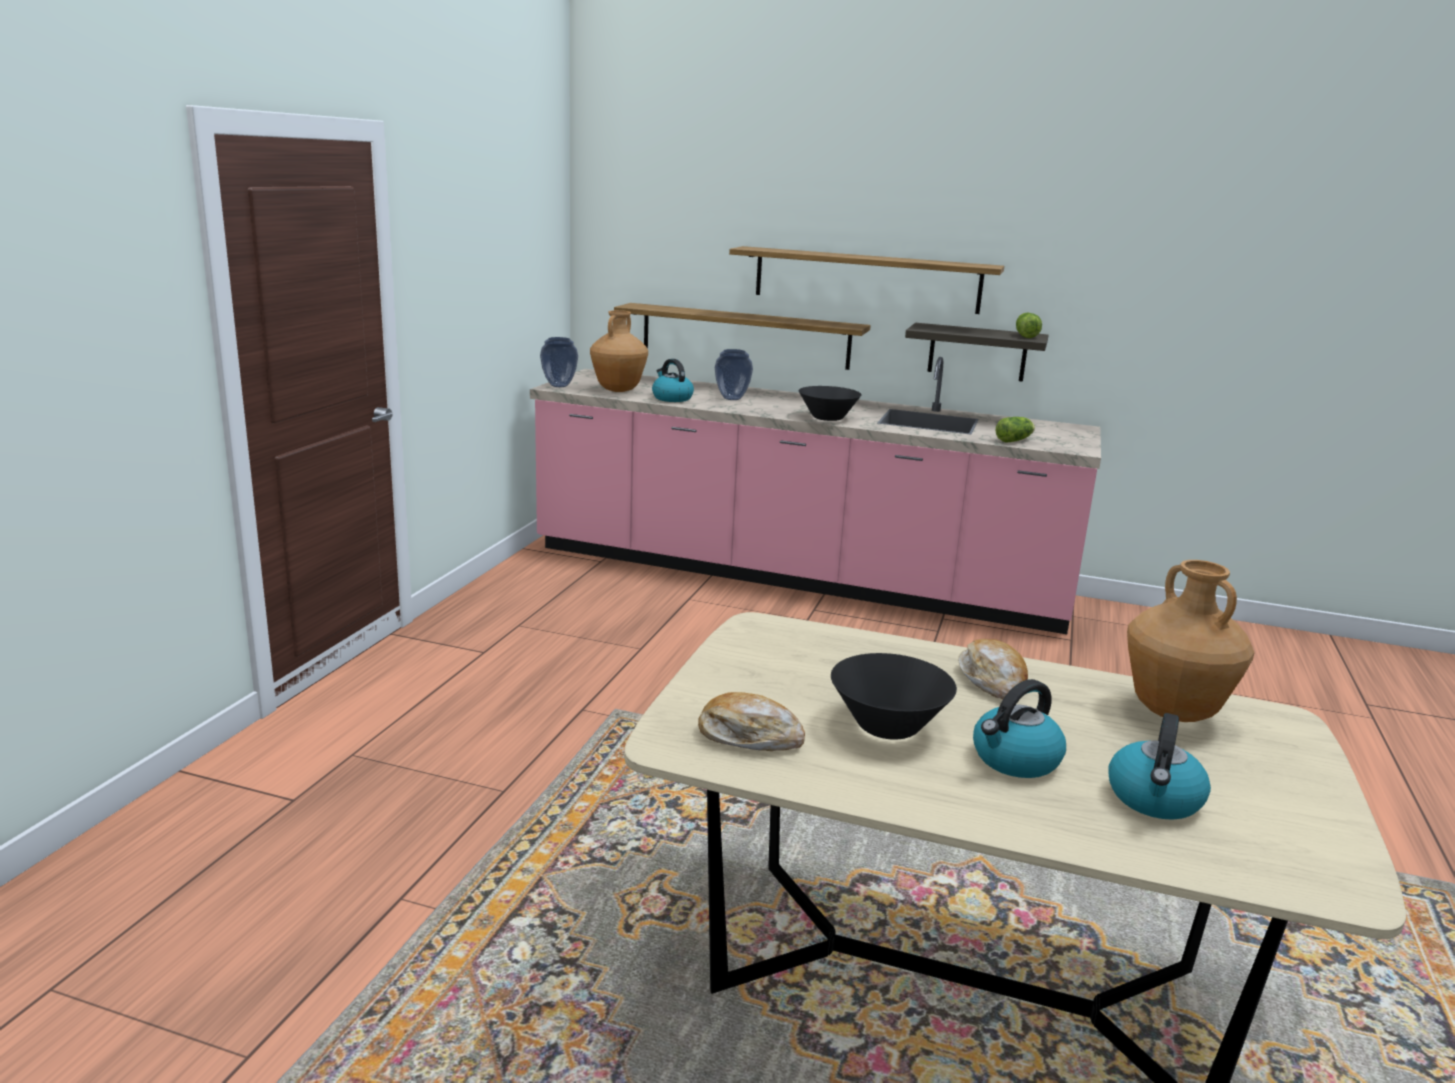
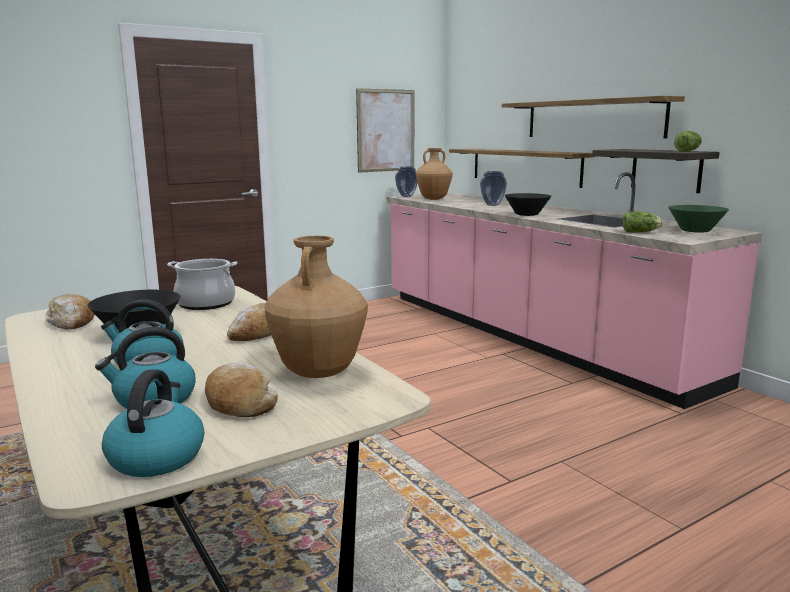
camera: 40 degrees right, 5 degrees down
(517, 279) = (386, 130): none -> picture
(671, 398) = (453, 203): kettle -> kettle (157, 456)
(810, 653) = (206, 303): none -> cooking pot
(1049, 431) = (695, 231): none -> green bowl
(1217, 771) = (239, 403): none -> bread

